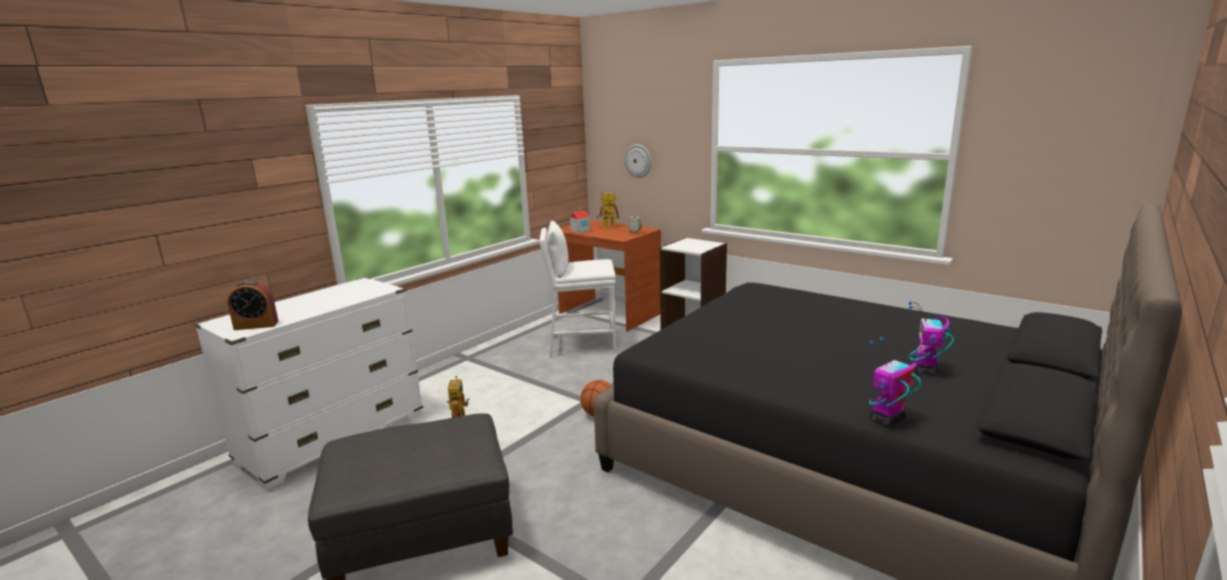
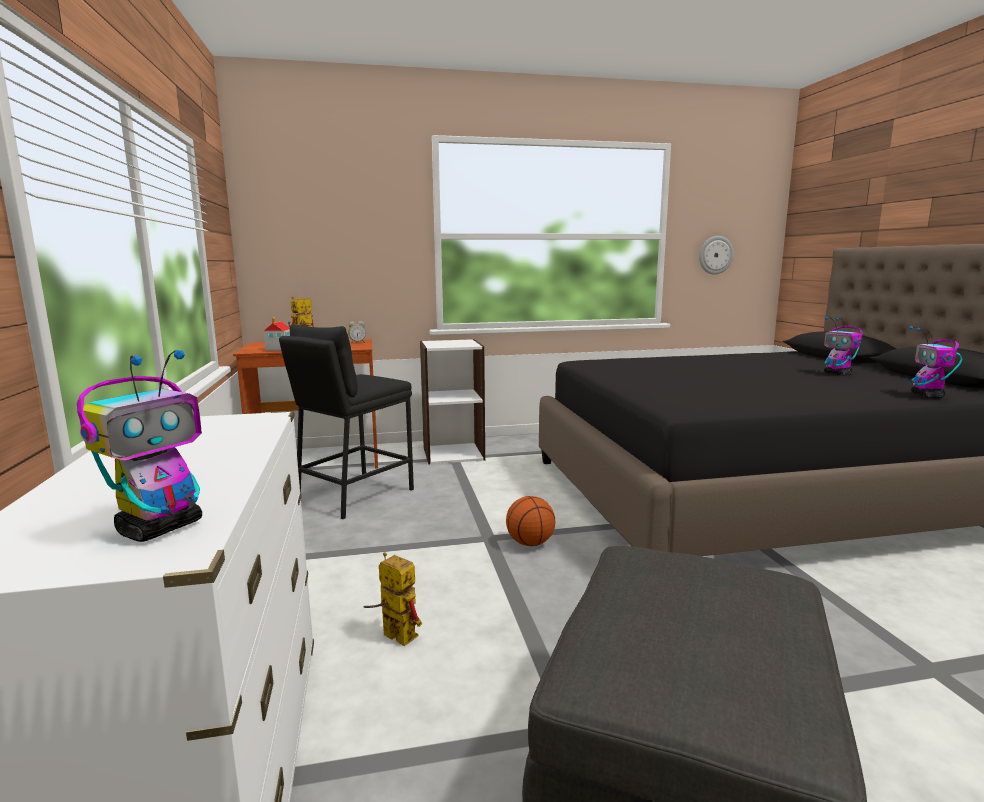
camera: 50 degrees left, 5 degrees down
(256, 325) = (162, 527): alarm clock -> toy robot
(582, 344) = (354, 495): white stool -> black stool
(638, 160) = (328, 256): wall clock -> wall clock (715, 255)

